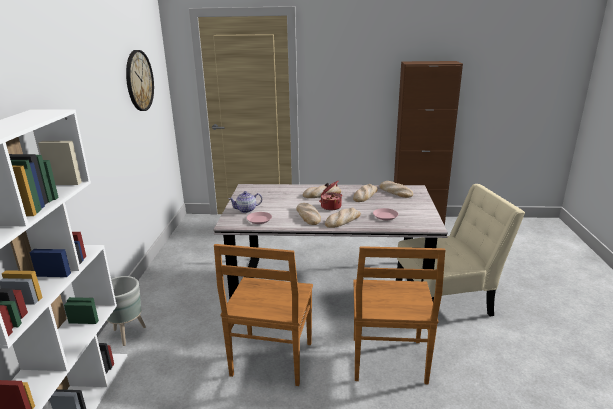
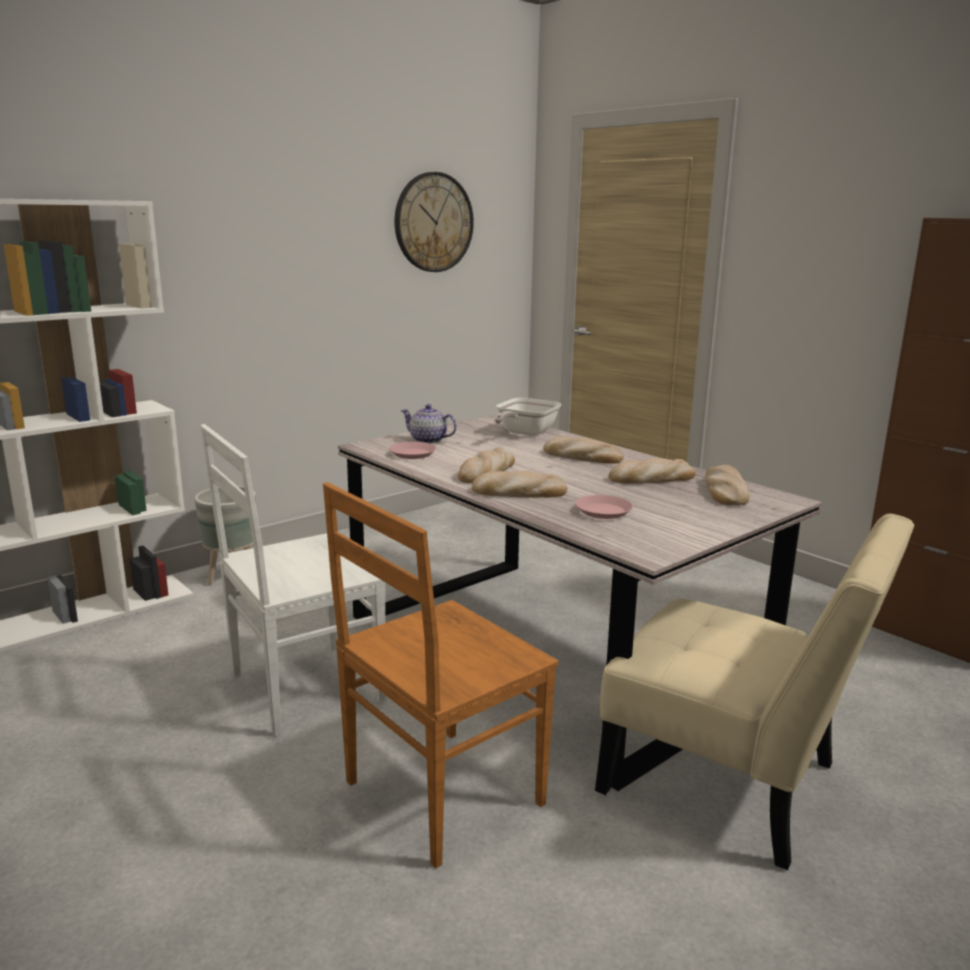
camera: 45 degrees right, 5 degrees down
(271, 361) = (302, 689): brown chair -> white chair
(274, 191) = (524, 433): none -> frying pan
(330, 206) = (551, 472): cooking pot -> none

